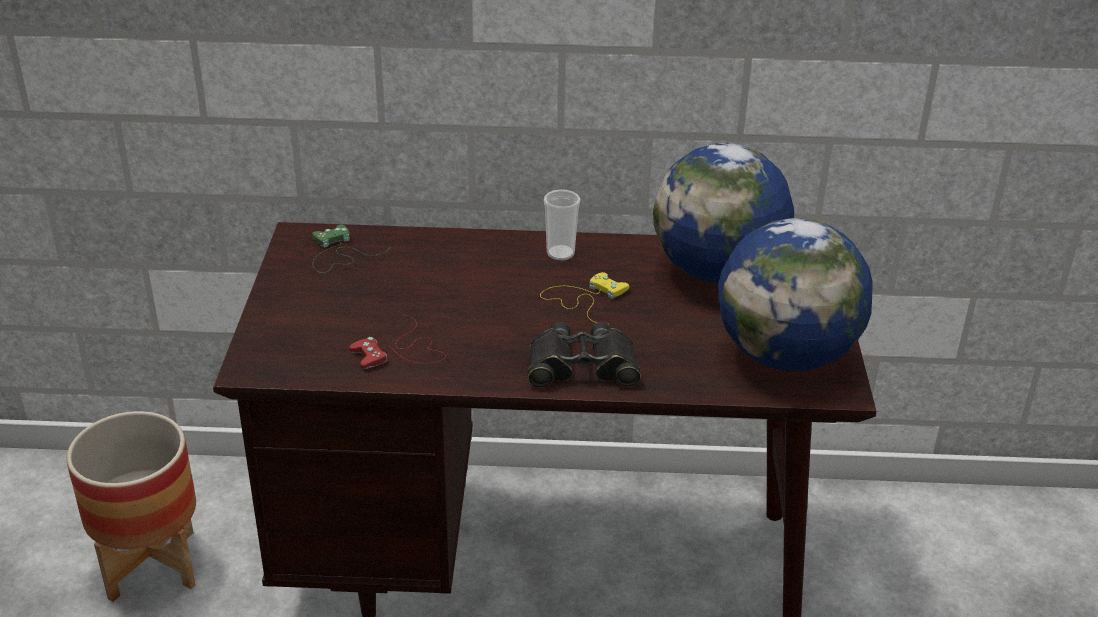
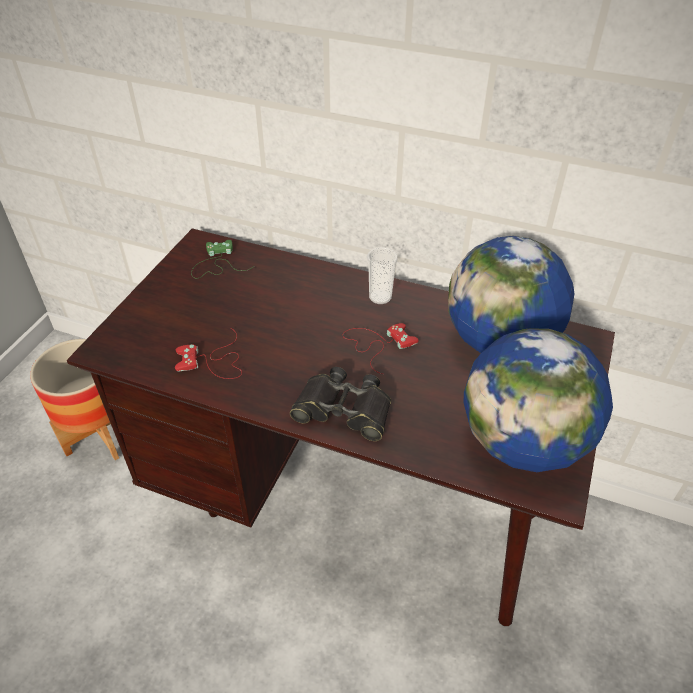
camera: 20 degrees right, 10 degrees up
(584, 299) = (378, 344): yellow game controller -> red game controller

